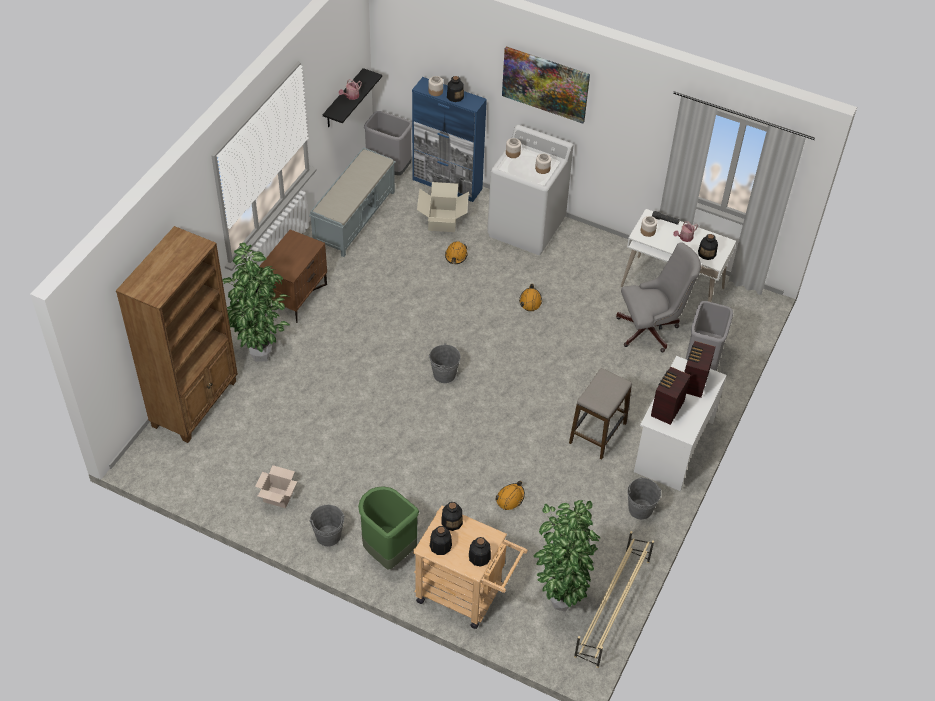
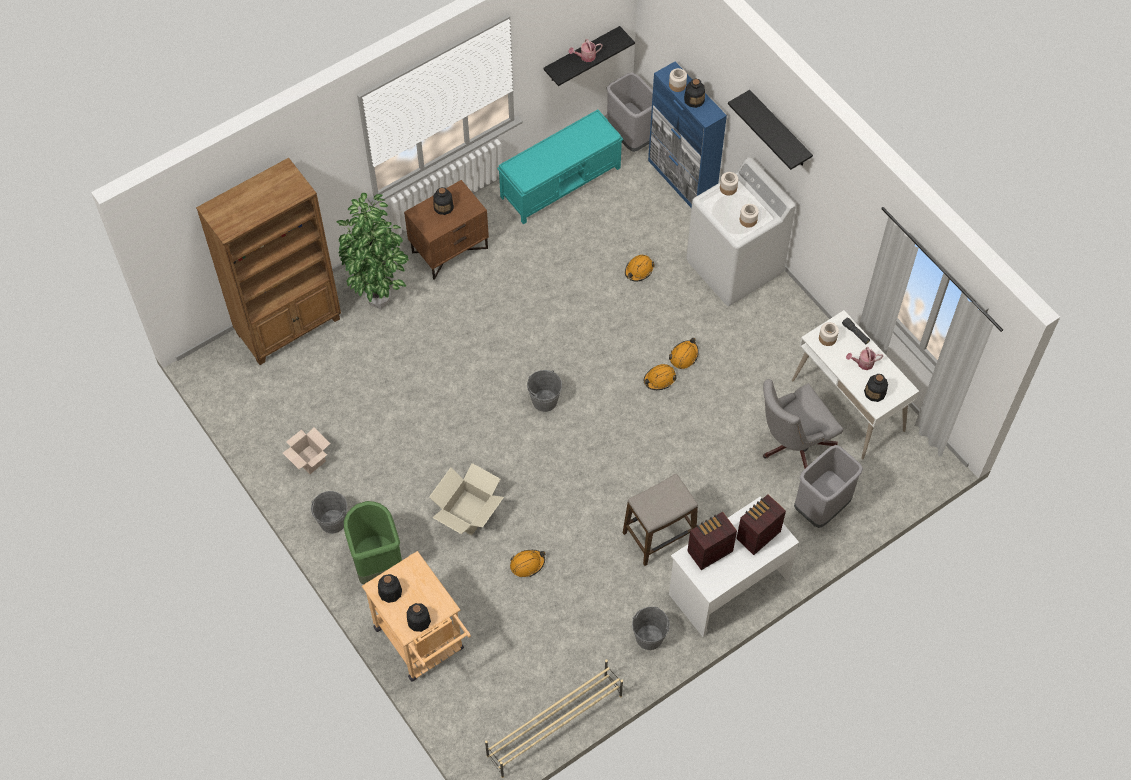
camera: 30 degrees right, 10 degrees up
(355, 217) = (561, 182): grey bench -> turquoise bench
(442, 220) = (649, 222): cardboard box -> cardboard box (467, 512)
(452, 521) = (416, 572): bottle -> bottle (444, 206)
(523, 324) = (659, 379): none -> orange hard hat
(545, 84) = (779, 130): picture -> black shelf
(559, 600) = (508, 692): potted plant -> none
(651, 330) = (792, 445): grey office chair -> grey office chair turned 135 degrees clockwise

